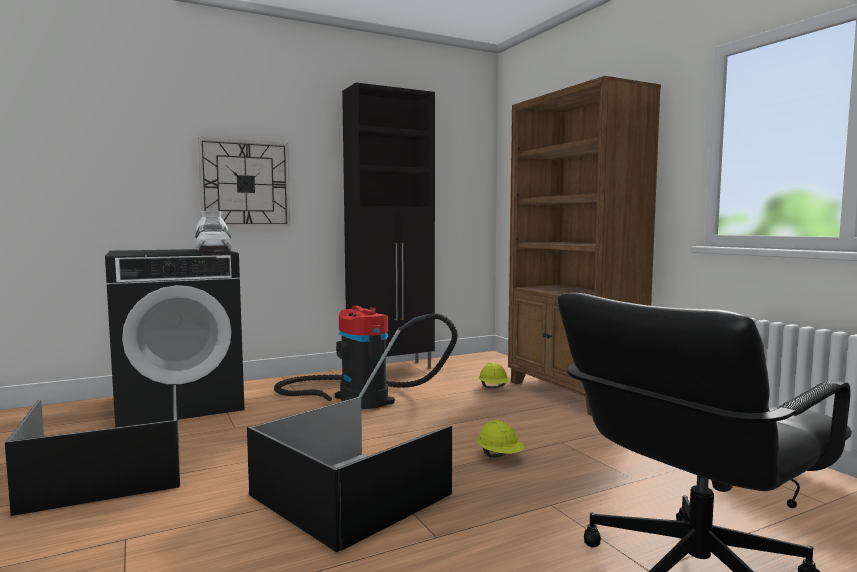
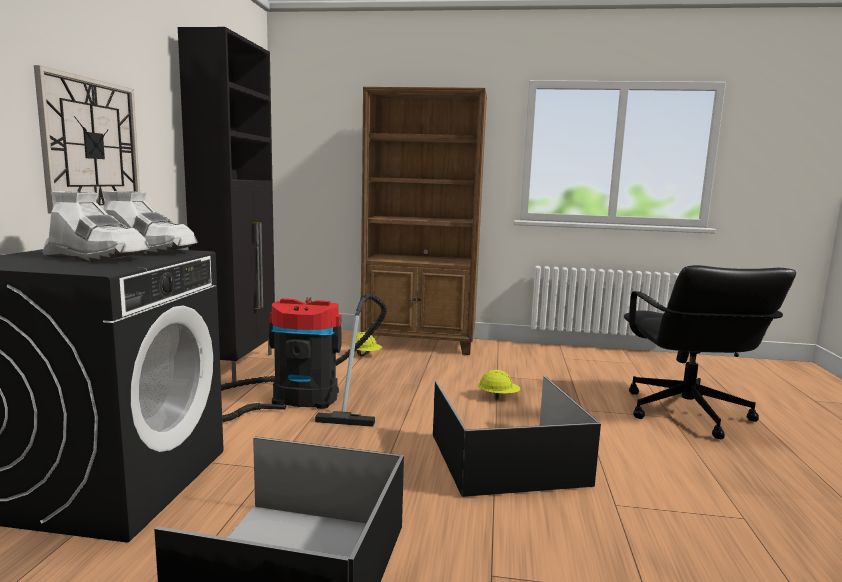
camera: 55 degrees left, 5 degrees up
(171, 251) = (97, 257): none -> white boot

